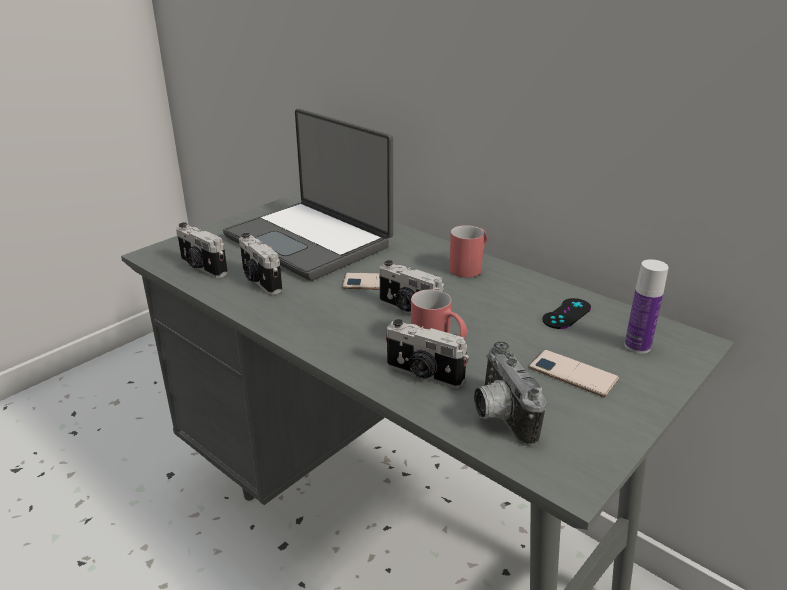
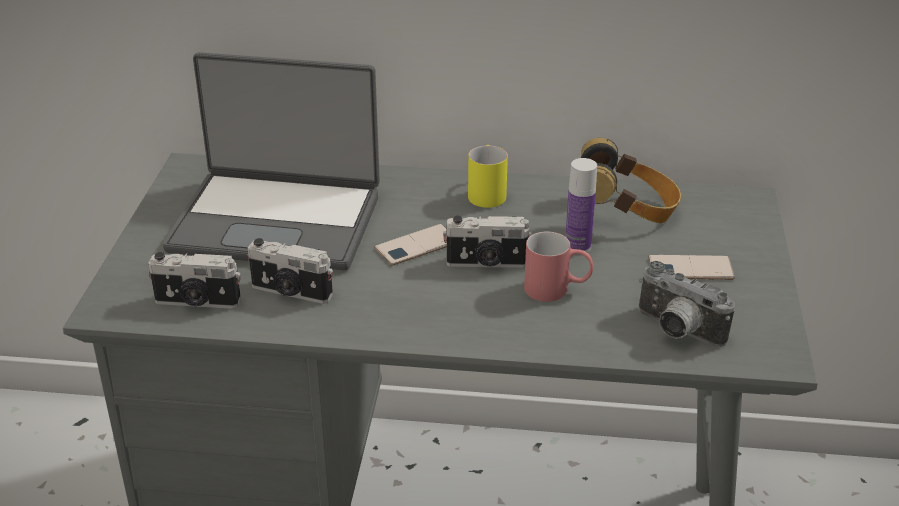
camera: 35 degrees left, 5 degrees up
(424, 375) = (577, 322): camera -> none
(469, 267) = (487, 192): red mug -> yellow mug
(566, 314) = (627, 211): black game controller -> headphones
(637, 346) = (712, 221): bottle -> bottle (578, 246)

